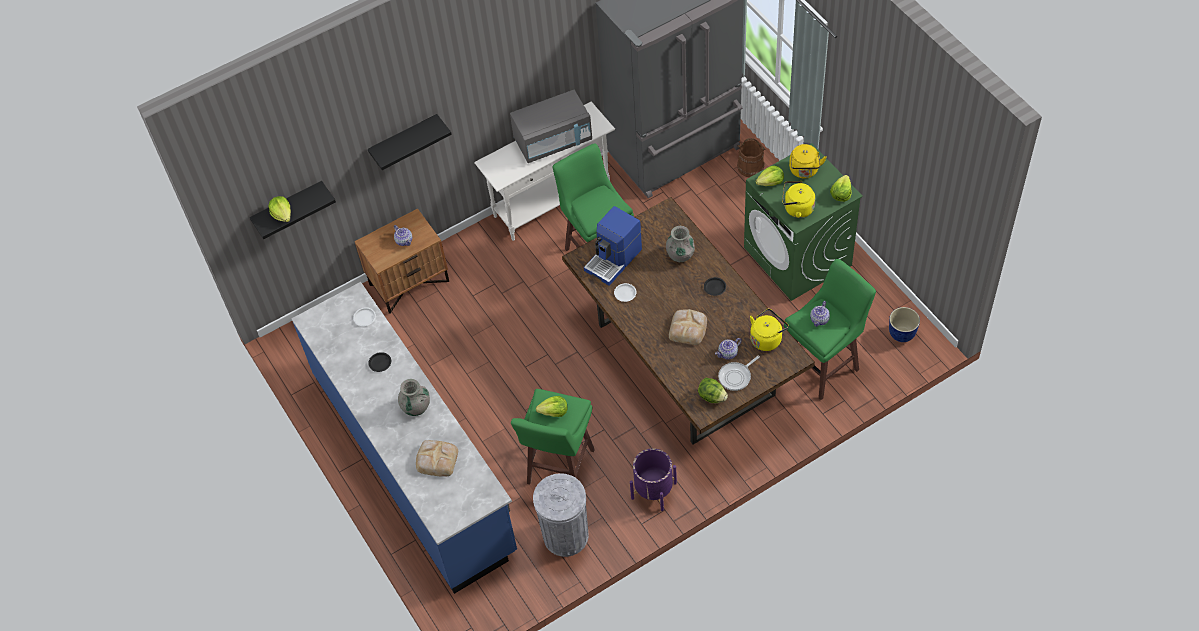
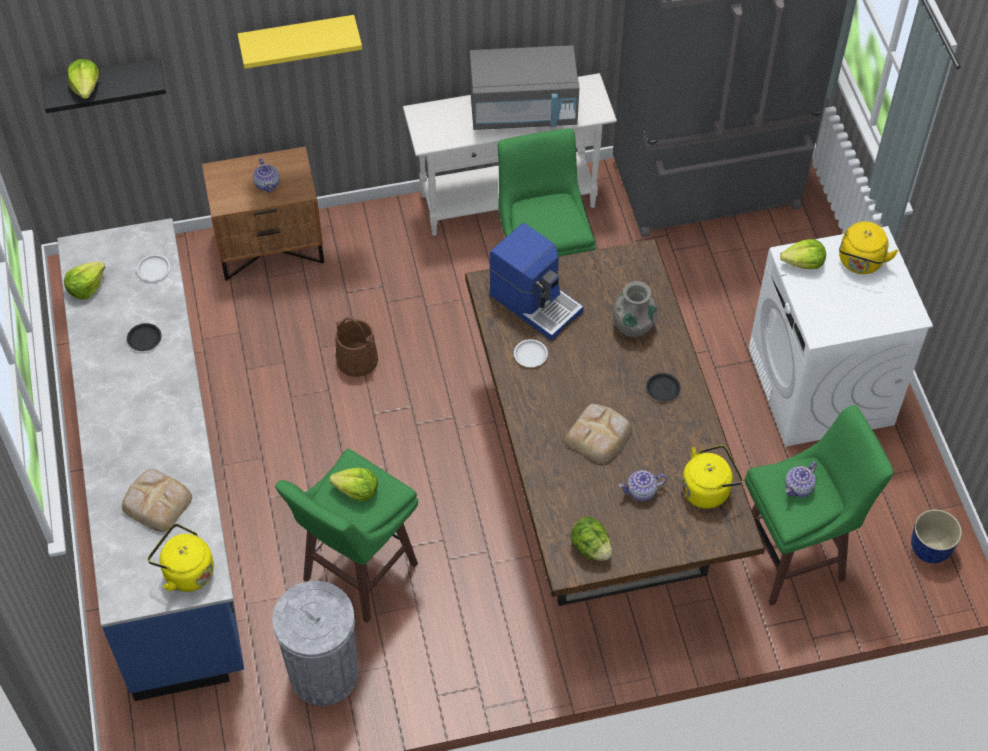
camera: 15 degrees right, 0 degrees up
(404, 140) = (298, 39): black shelf -> yellow shelf
(416, 407) = (163, 417): grey vase -> none
(614, 260) = (536, 302): coffee machine -> coffee machine turned 105 degrees counterclockwise
(654, 490) = (475, 653): purple planter -> none
(736, 376) = (639, 530): frying pan -> none
(750, 166) = (804, 239): brown bucket -> brown bucket (357, 359)
(796, 208) = (826, 313): yellow kettle -> yellow kettle (185, 571)
(798, 257) = (821, 387): green washing machine -> white washing machine
(841, 194) = (901, 312): lettuce -> lettuce (86, 287)

